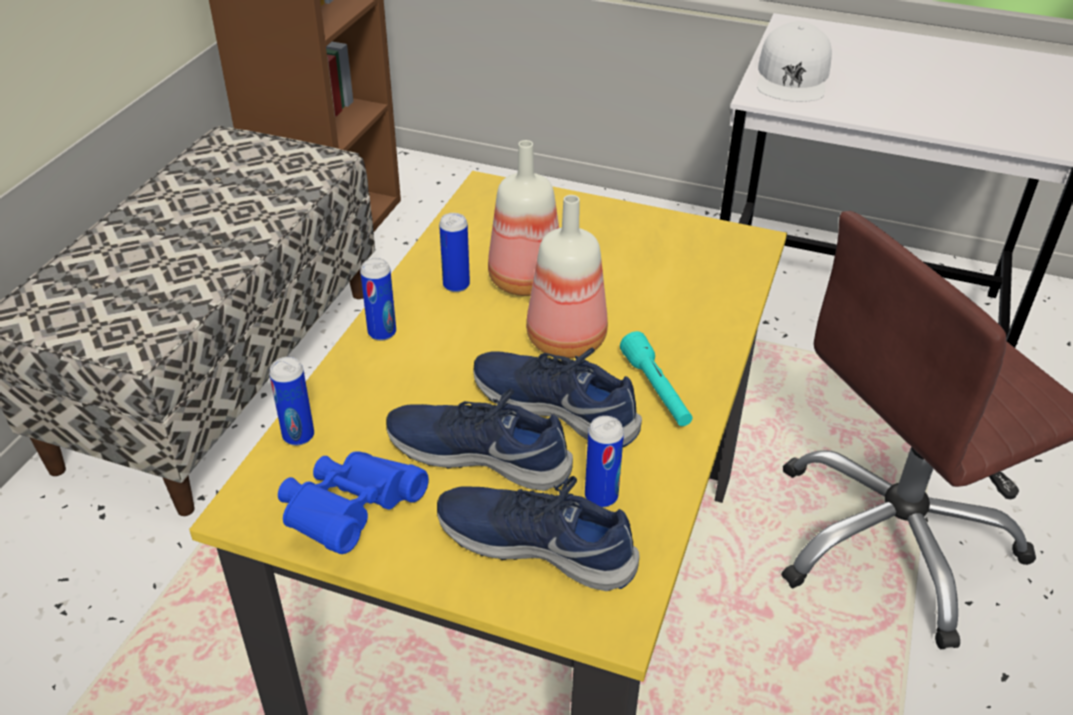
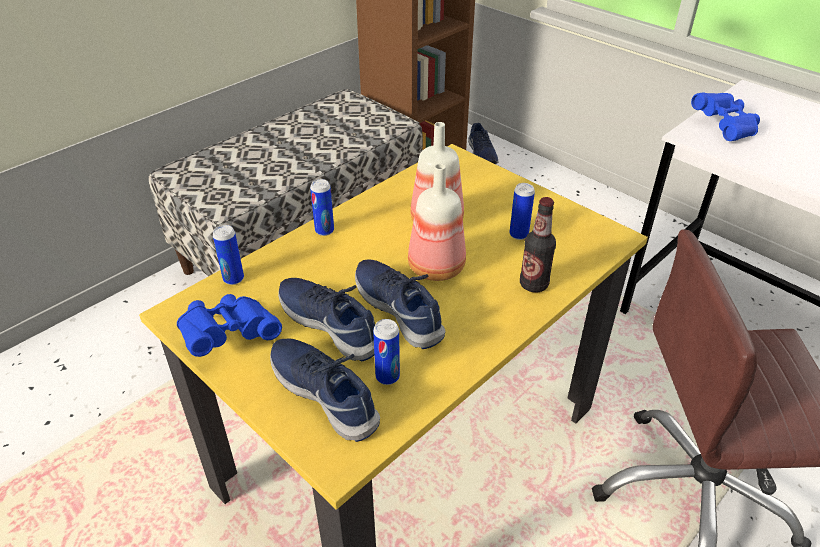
camera: 25 degrees right, 0 degrees up
(416, 182) = (481, 154): none -> blue shoe
(456, 285) = (390, 213): can -> can (518, 234)
(656, 390) = (474, 318): turquoise flashlight -> none
(698, 327) = (533, 284): none -> bottle
(793, 77) = (725, 127): white cap -> blue binoculars

